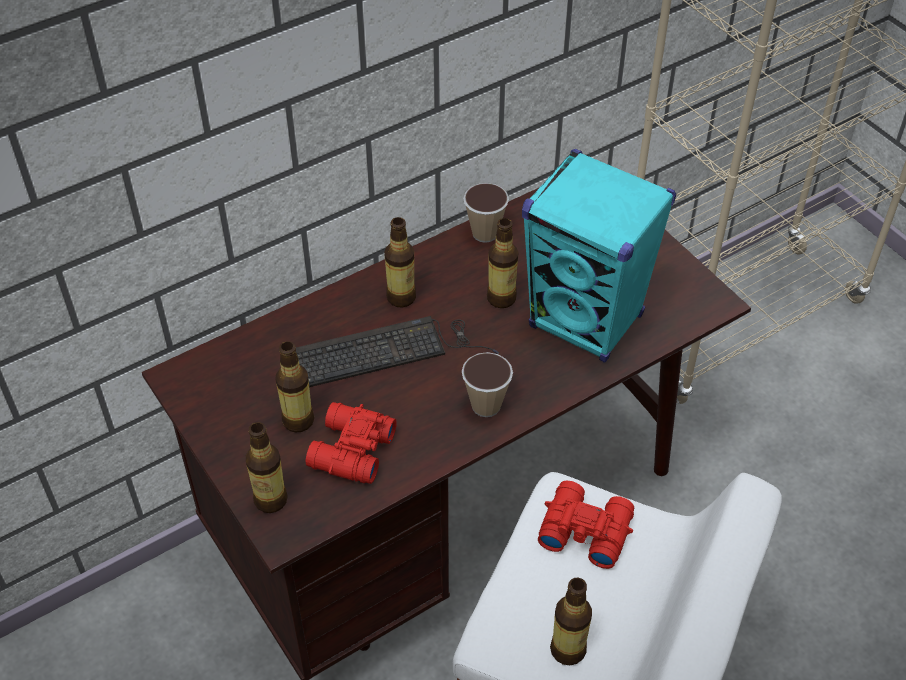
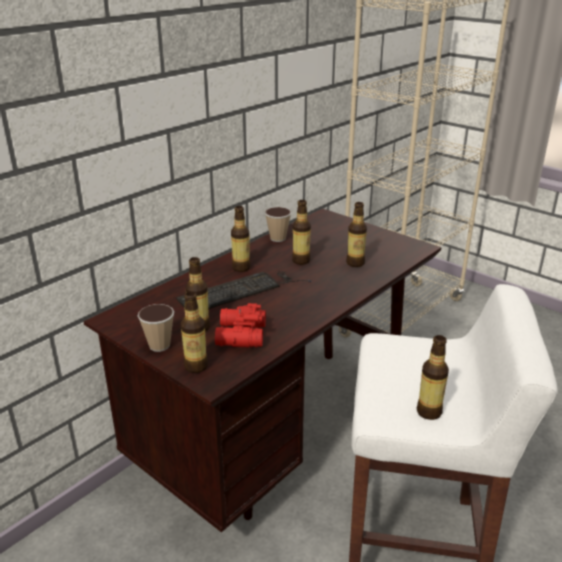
camera: 15 degrees left, 20 degrees down
(486, 405) = (316, 303): cup -> cup (159, 345)
(584, 529) = (404, 353): red binoculars -> none
(586, 321) = (355, 263): turquoise speaker -> bottle

